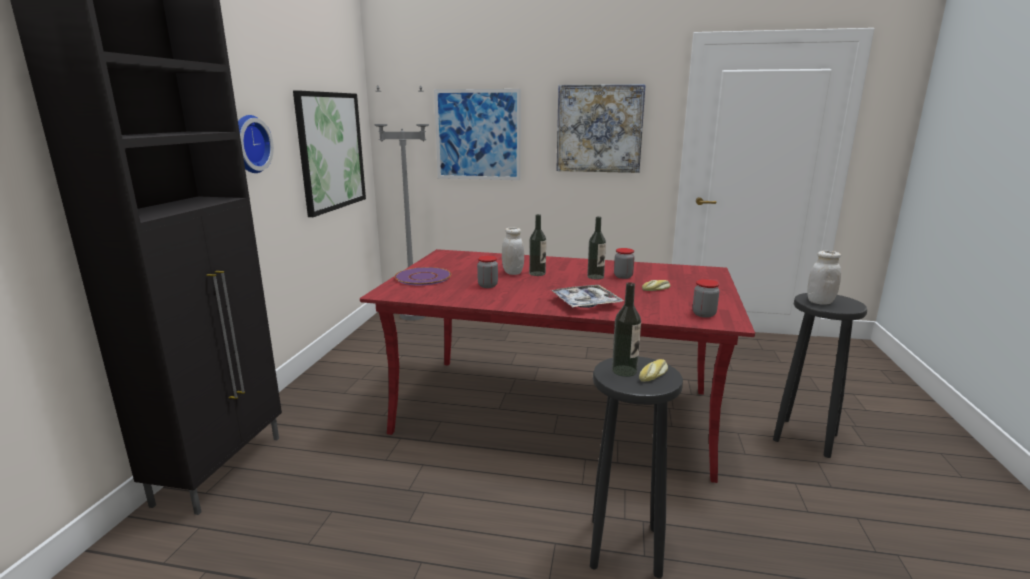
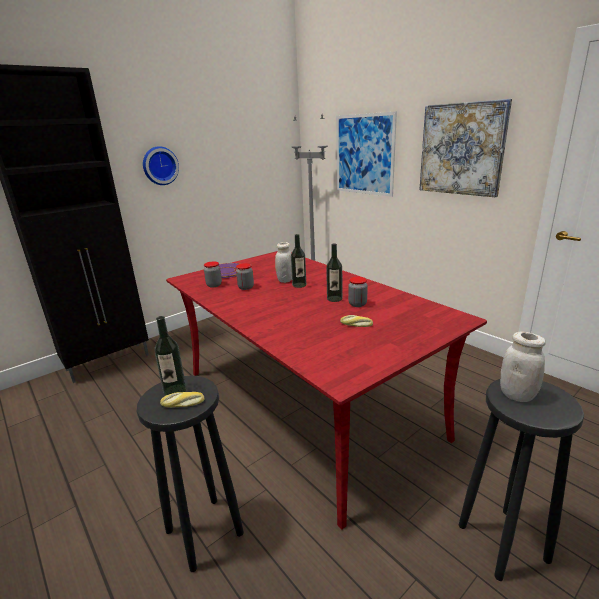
camera: 40 degrees right, 5 degrees up
(331, 151) = (249, 168): picture -> none
(585, 303) = (272, 321): tray -> none
(704, 314) = (337, 364): jar -> jar (214, 285)

